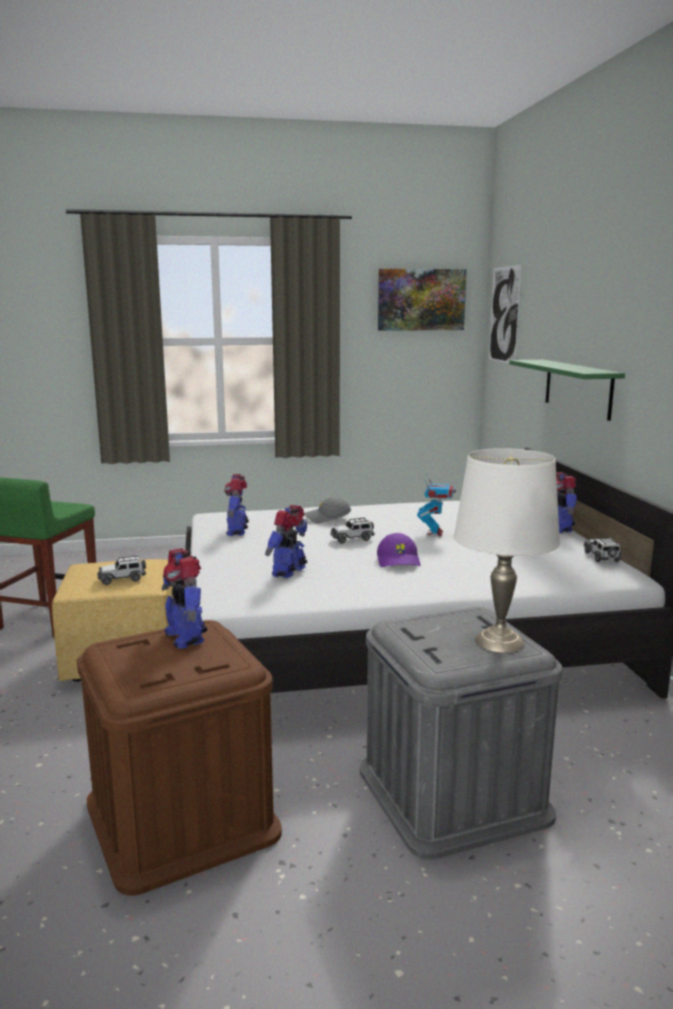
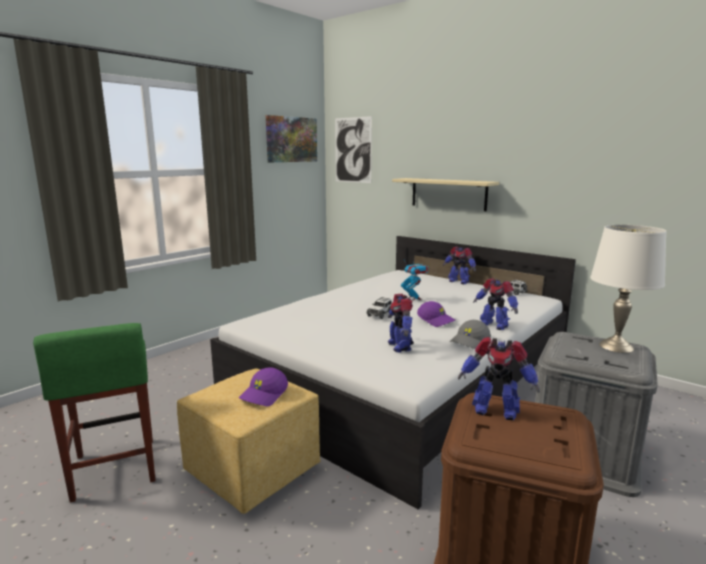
camera: 40 degrees left, 0 degrees up
(122, 579) = (264, 395): toy car -> purple cap
(237, 531) = (293, 329): toy robot -> toy robot (494, 325)
(327, 518) = (330, 305): grey cap -> grey cap (470, 342)
(577, 388) = (448, 194): green shelf -> beige shelf

